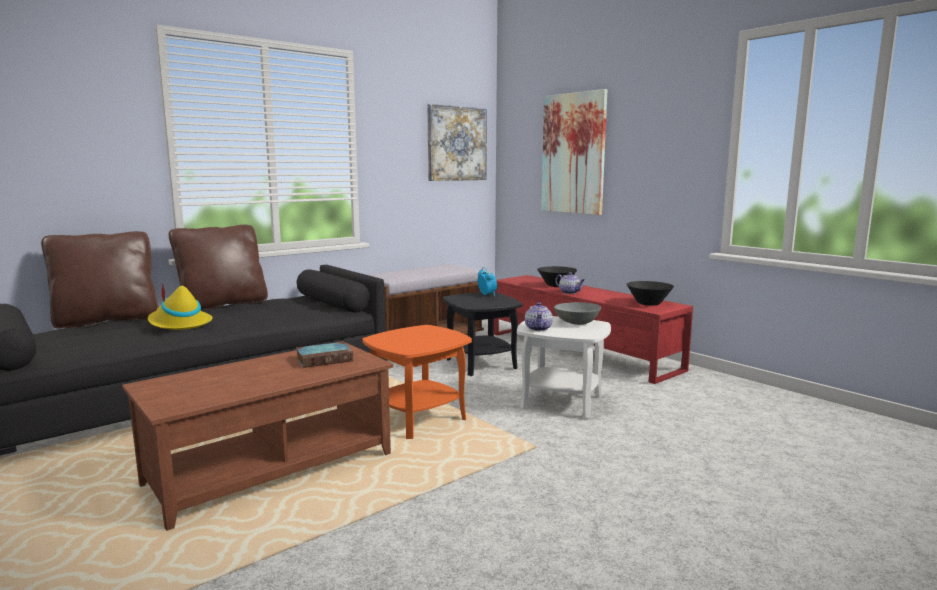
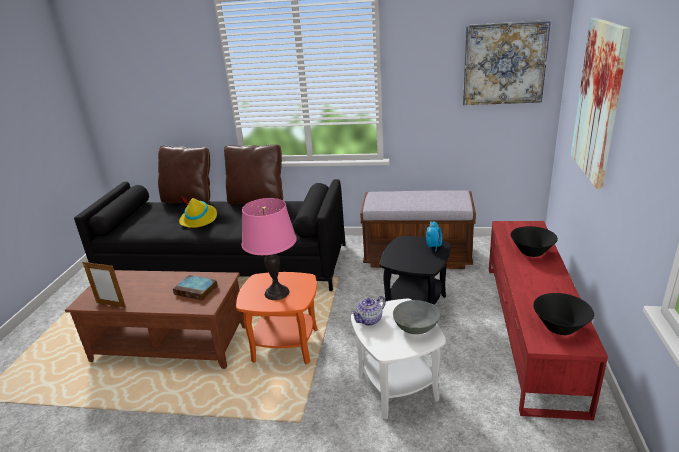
camera: 50 degrees right, 15 degrees up
(227, 396) = (111, 304): none -> picture frame
(421, 339) = (277, 293): none -> pink table lamp
(570, 292) = (519, 270): teapot -> none

